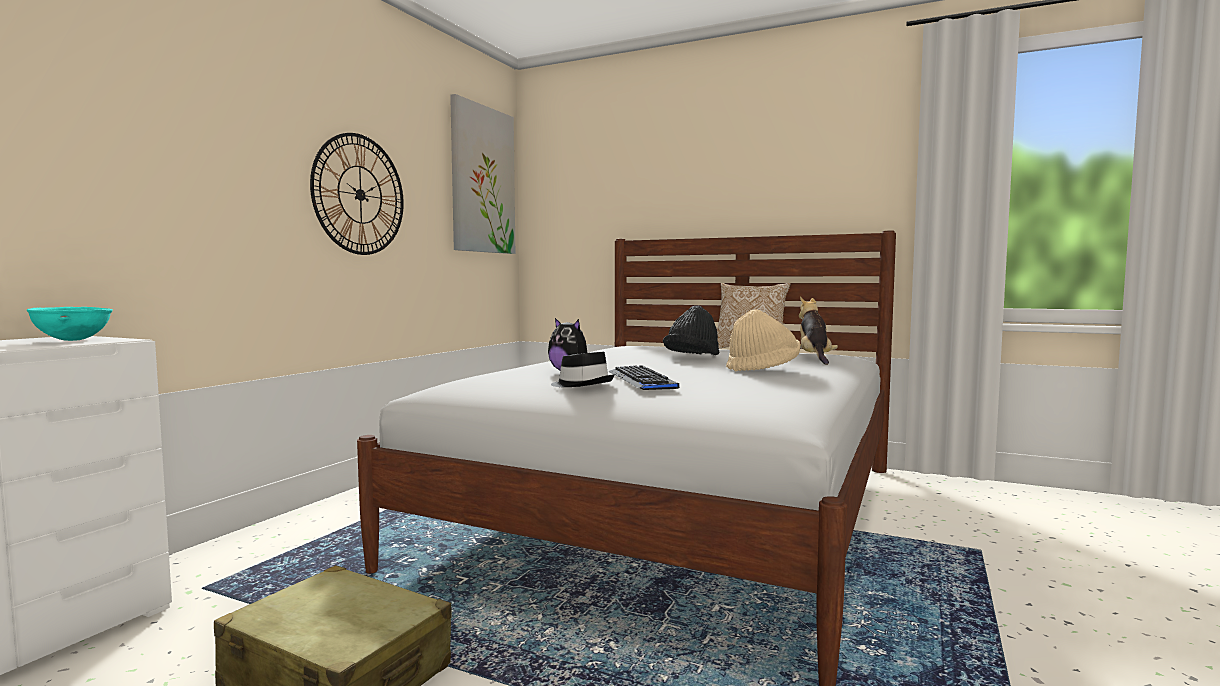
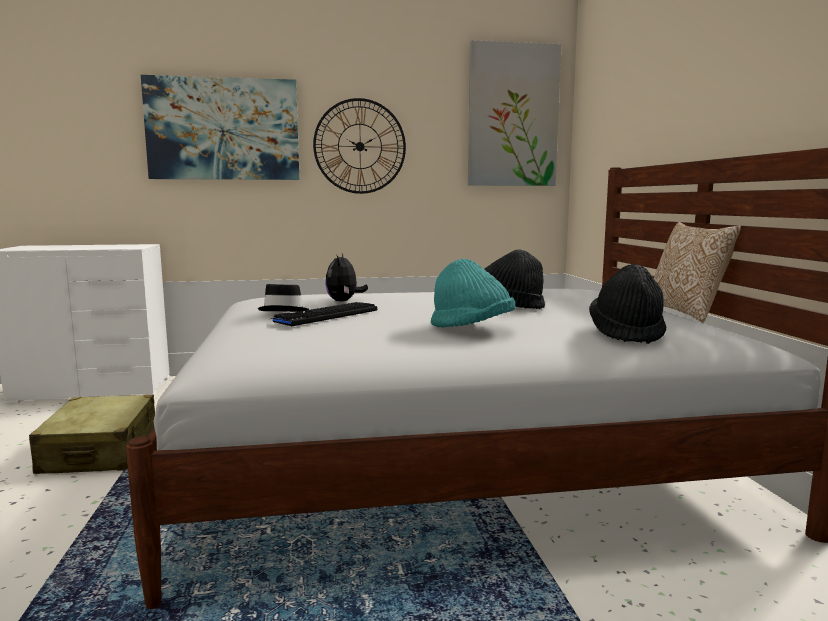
camera: 55 degrees right, 5 degrees up
(74, 340) = (125, 246): turquoise bowl -> none
(189, 145) = (223, 129): none -> picture
(762, 369) = (471, 329): beige hat -> turquoise hat
(814, 359) = (626, 334): plush toy -> black hat

